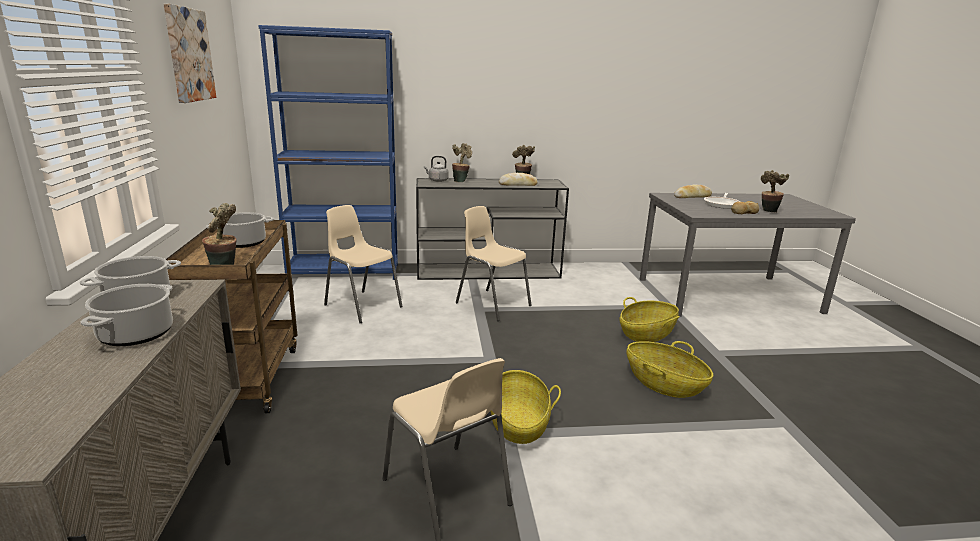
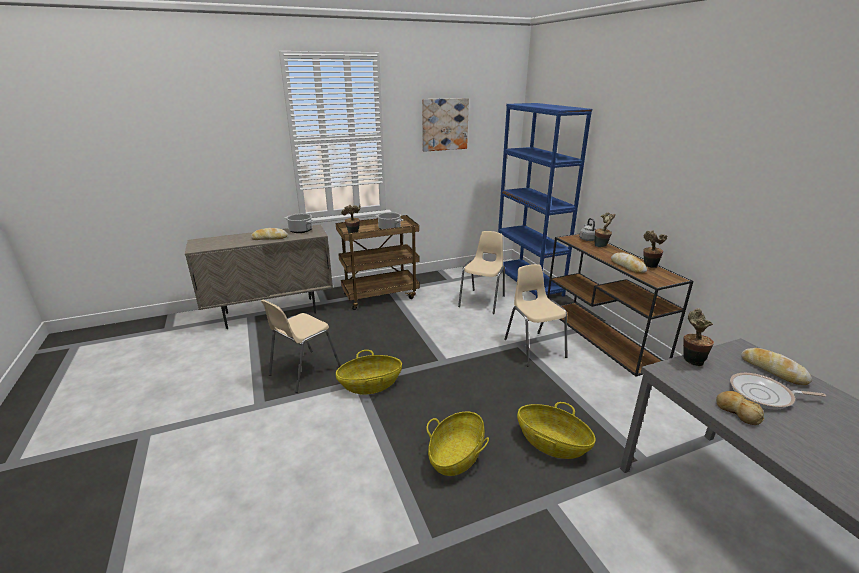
camera: 75 degrees right, 5 degrees up
(136, 334) = (269, 238): cooking pot -> bread
(489, 271) = (602, 335): grey console table -> brown console table
(492, 304) = (534, 348): beige chair -> beige chair turned 45 degrees counterclockwise
(768, 211) = (785, 440): potted plant -> potted plant (690, 360)

